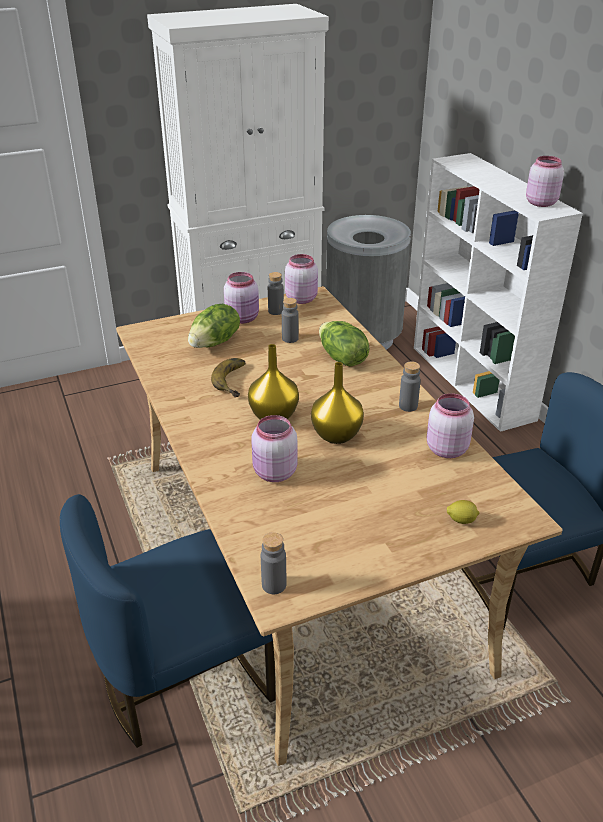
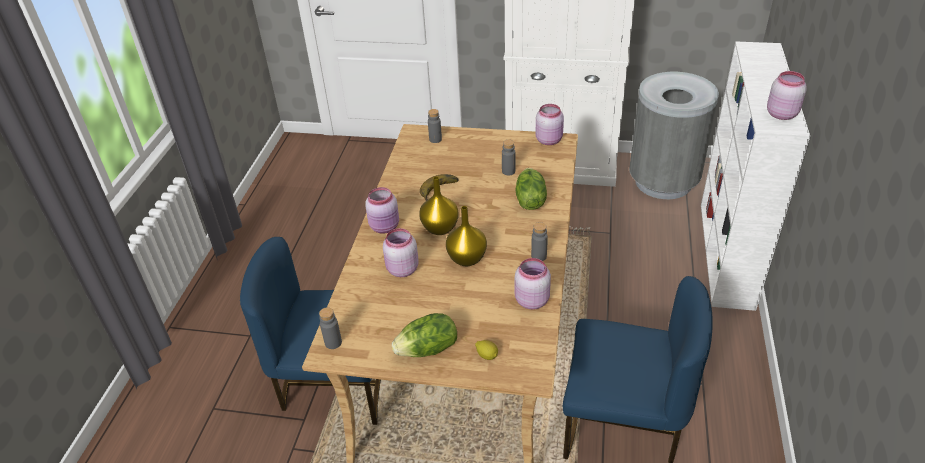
camera: 35 degrees right, 5 degrees up
(215, 342) = (455, 157): lettuce -> lettuce (428, 349)
(243, 318) = (491, 143): pink jar -> pink jar (385, 227)
(276, 311) = (520, 145): grey bottle -> grey bottle (435, 139)

